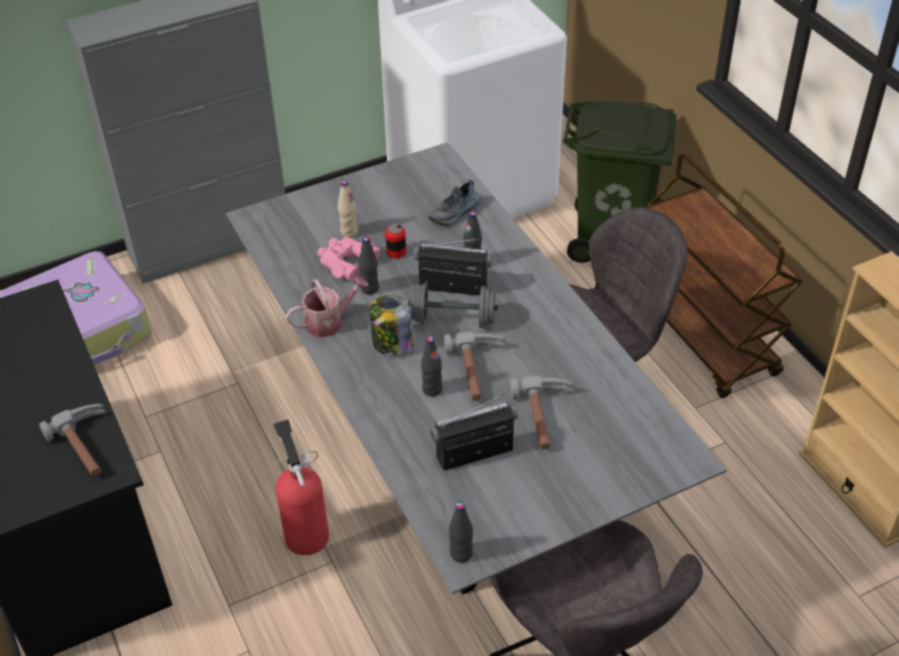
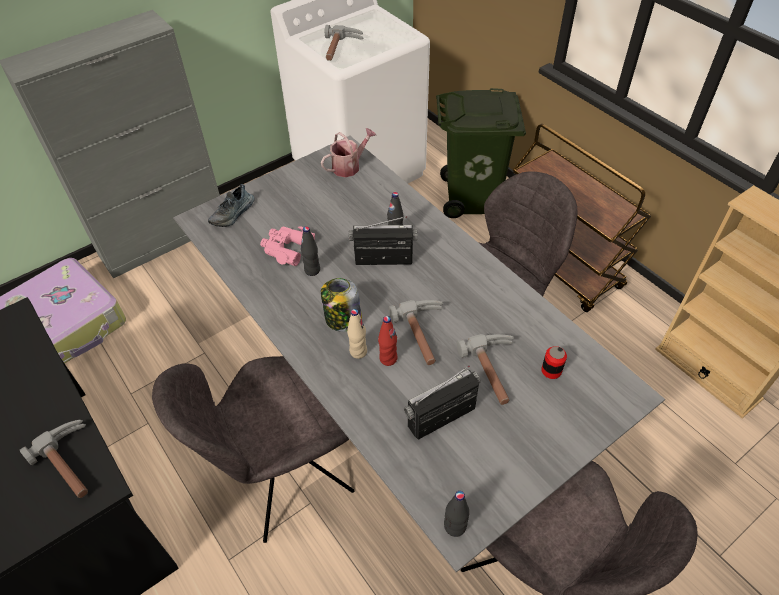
camera: 10 degrees left, 5 degrees up
(305, 532) = (283, 479): fire extinguisher -> grey chair
(329, 321) = (282, 306): watering can -> watering can (349, 166)
(349, 232) = (284, 222): beige bottle -> beige bottle (358, 351)
(396, 252) = (328, 234): can -> can (551, 371)
(432, 389) = (388, 359): black bottle -> red bottle
(453, 320) = (391, 289): grey dumbbell -> none
(454, 37) = (341, 49): none -> hammer
(455, 213) = (371, 194): shoe -> shoe (233, 214)

